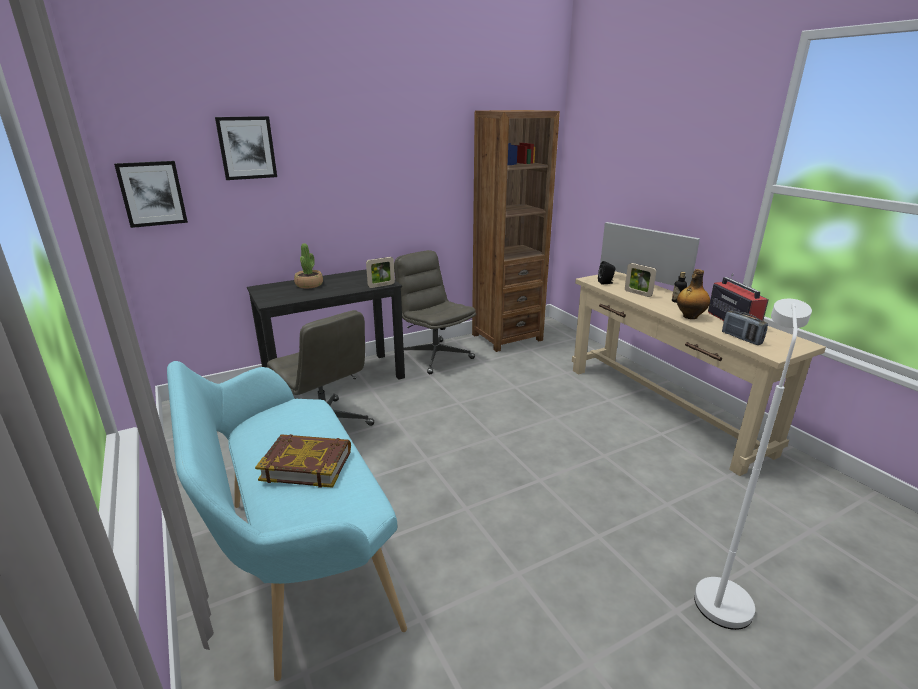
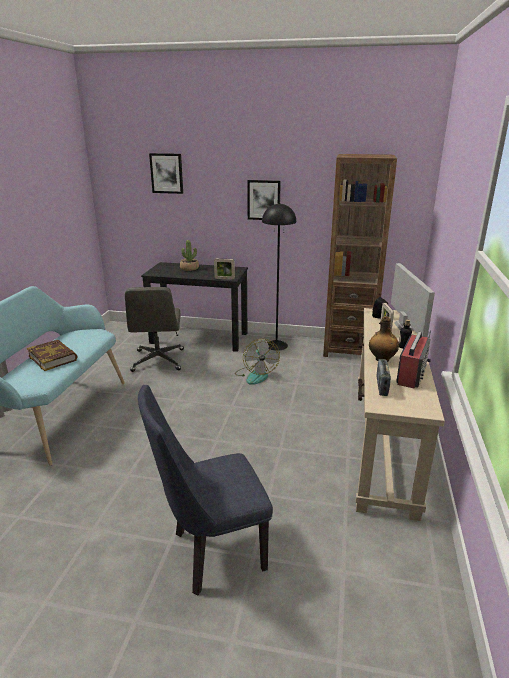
camera: 40 degrees right, 0 degrees up
(152, 193) = (114, 196): picture -> picture (264, 200)
(435, 356) = (276, 345): grey office chair -> black floor lamp
(465, 395) = (256, 375): none -> fan
(722, 592) = (211, 554): white floor lamp -> blue chair

